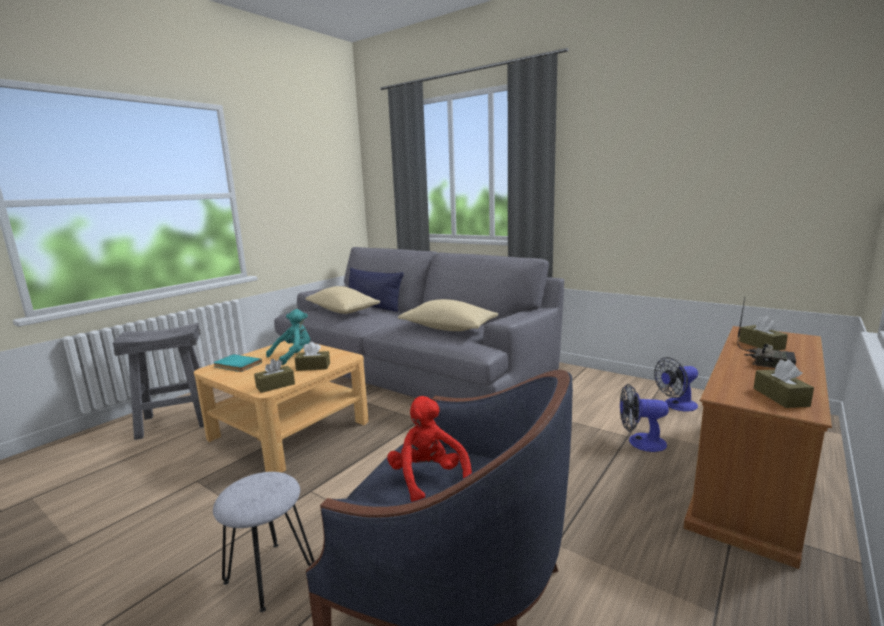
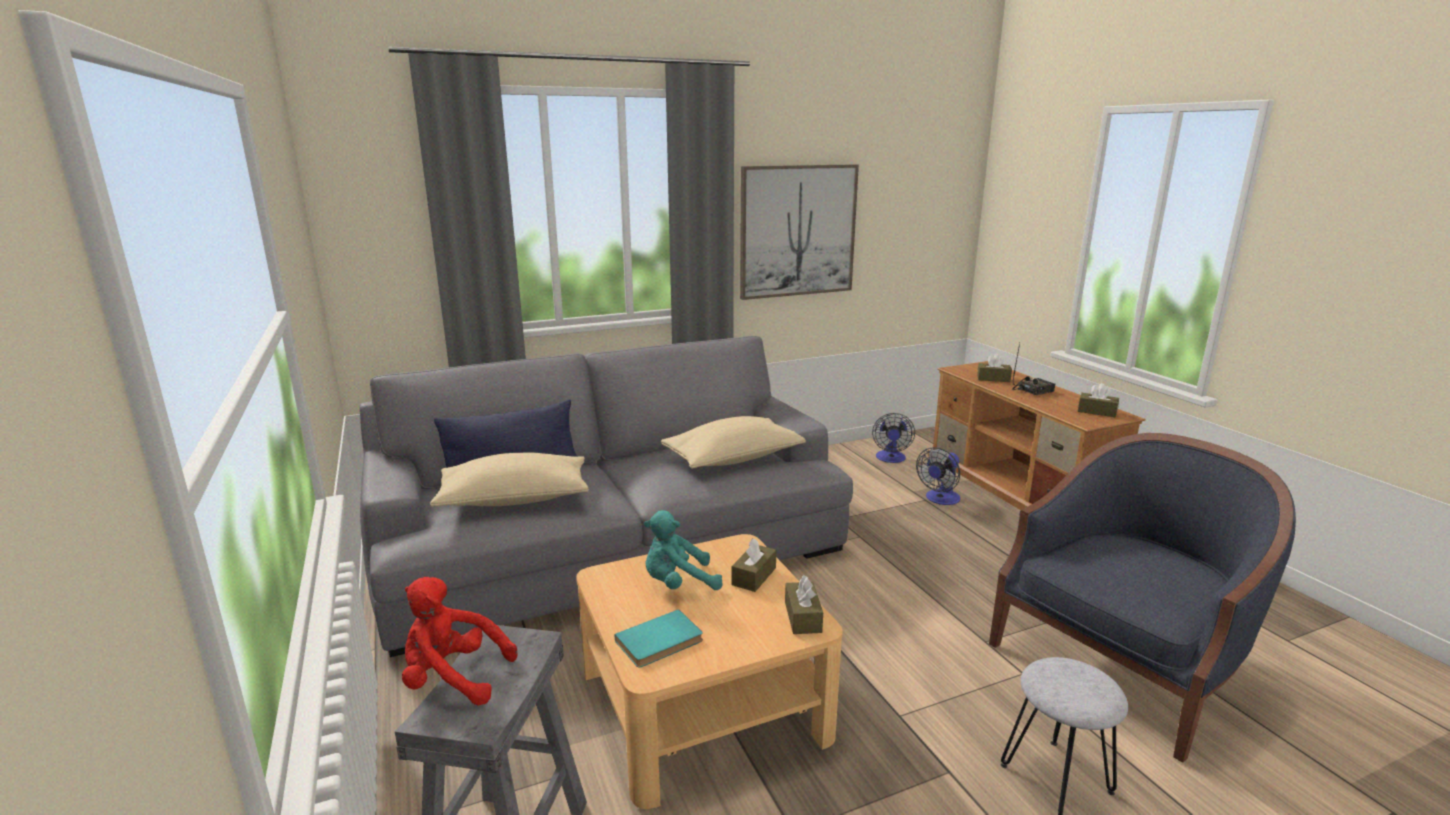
camera: 60 degrees left, 5 degrees up
(293, 355) = (678, 583): turquoise plush toy -> turquoise plush toy turned 90 degrees counterclockwise
(428, 480) = (1121, 572): red plush toy -> red plush toy (453, 678)
(621, 182) = (797, 231): none -> picture

